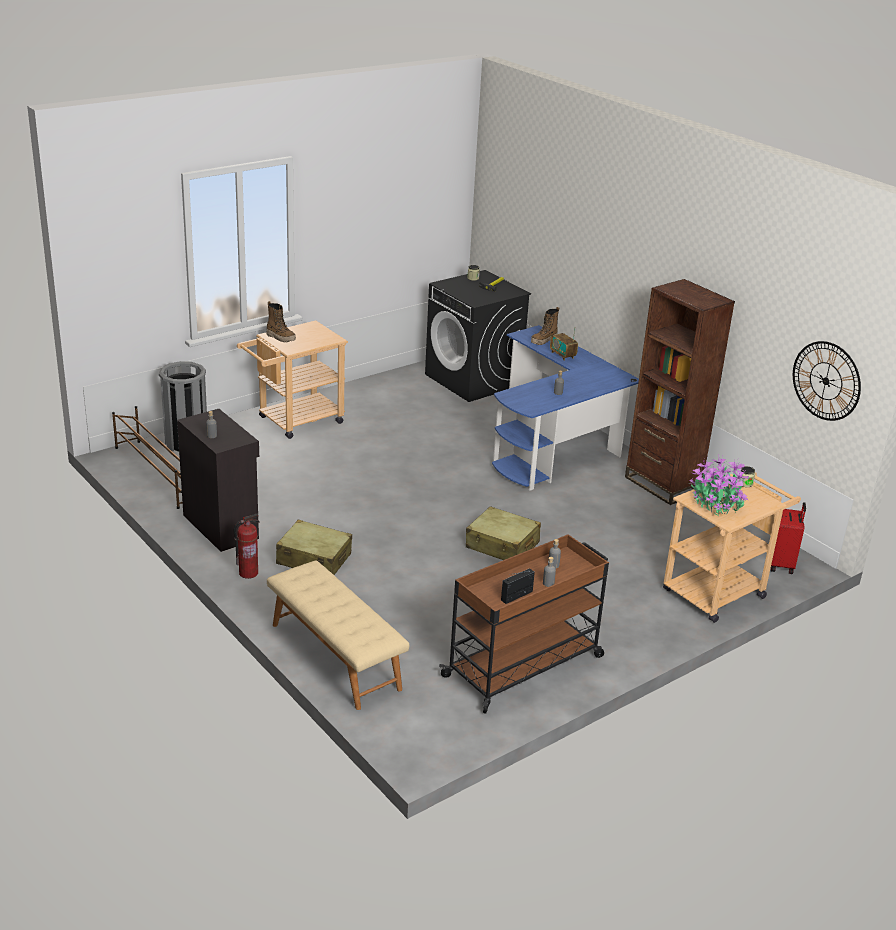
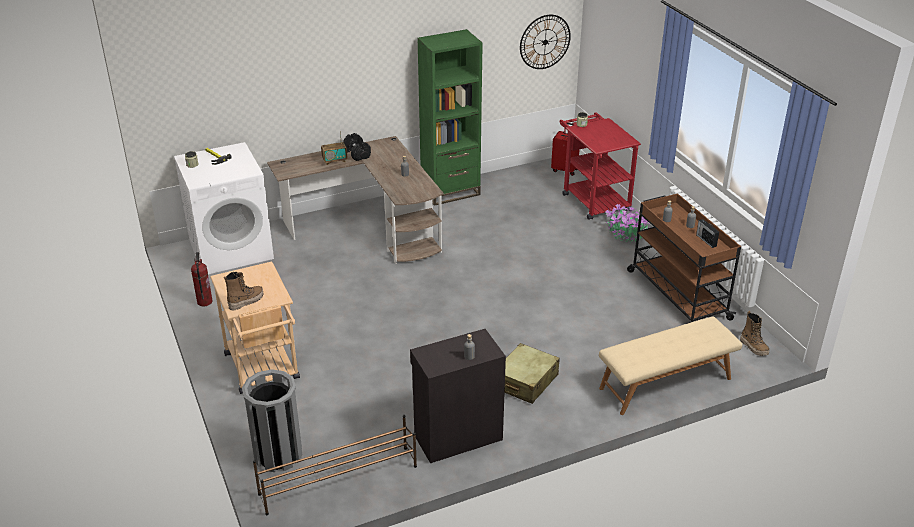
camera: 75 degrees left, 5 degrees up
(248, 573) = (541, 423): fire extinguisher -> fire extinguisher (204, 302)
(473, 380) = (231, 249): black washing machine -> white washing machine
(502, 545) = (521, 279): beige suitcase -> none
(543, 341) = (302, 165): boot -> boot (754, 347)
(555, 444) = (371, 227): blue desk -> brown desk
(585, 364) = (357, 154): none -> black dumbbell
(662, 485) = (450, 192): brown bookcase -> green bookcase
(716, 503) = (606, 140): potted plant -> potted plant (627, 236)
(720, 590) = (592, 199): beige cart -> red cart

